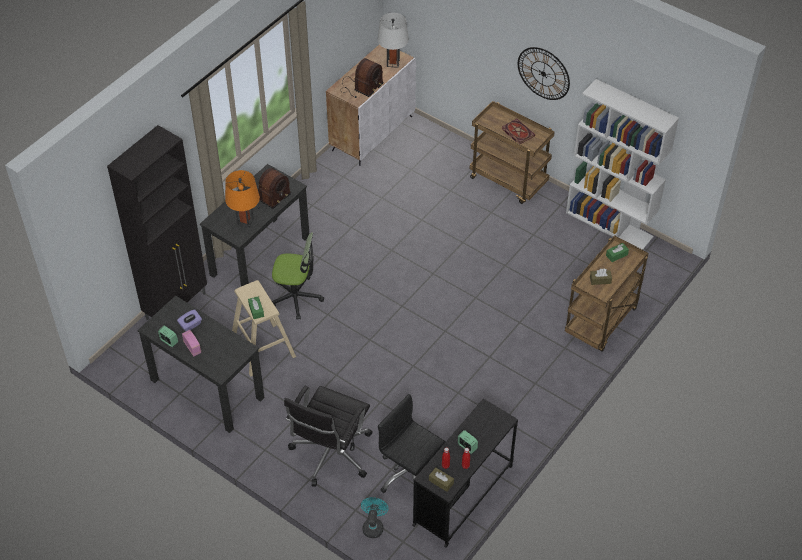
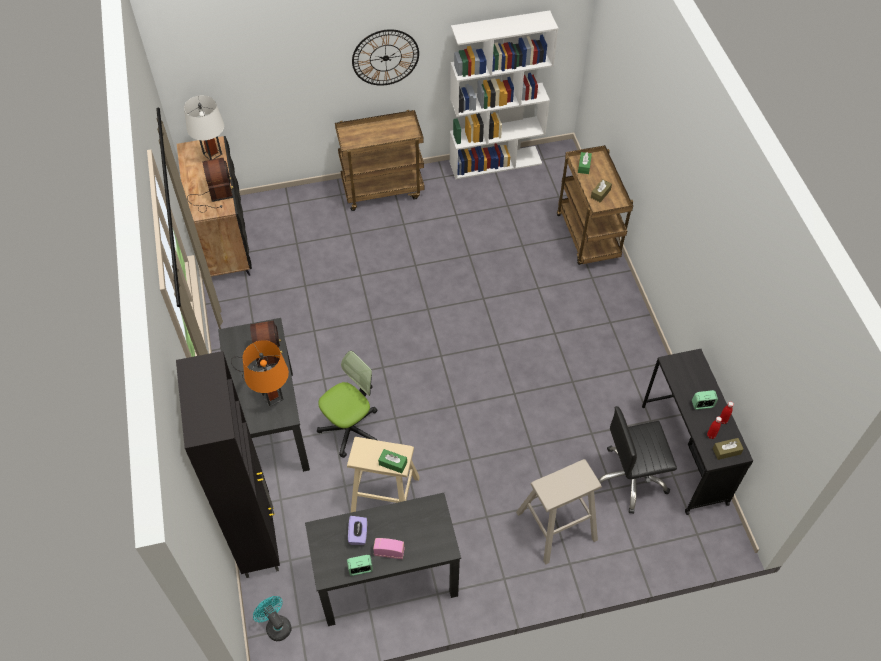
camera: 50 degrees left, 5 degrees up
(330, 454) = (556, 526): black office chair -> beige stool
(372, 133) = (223, 240): white cabinet -> black cabinet
(373, 526) = (662, 546): turquoise fan -> turquoise fan (276, 625)
(517, 132) = (385, 133): book -> none

